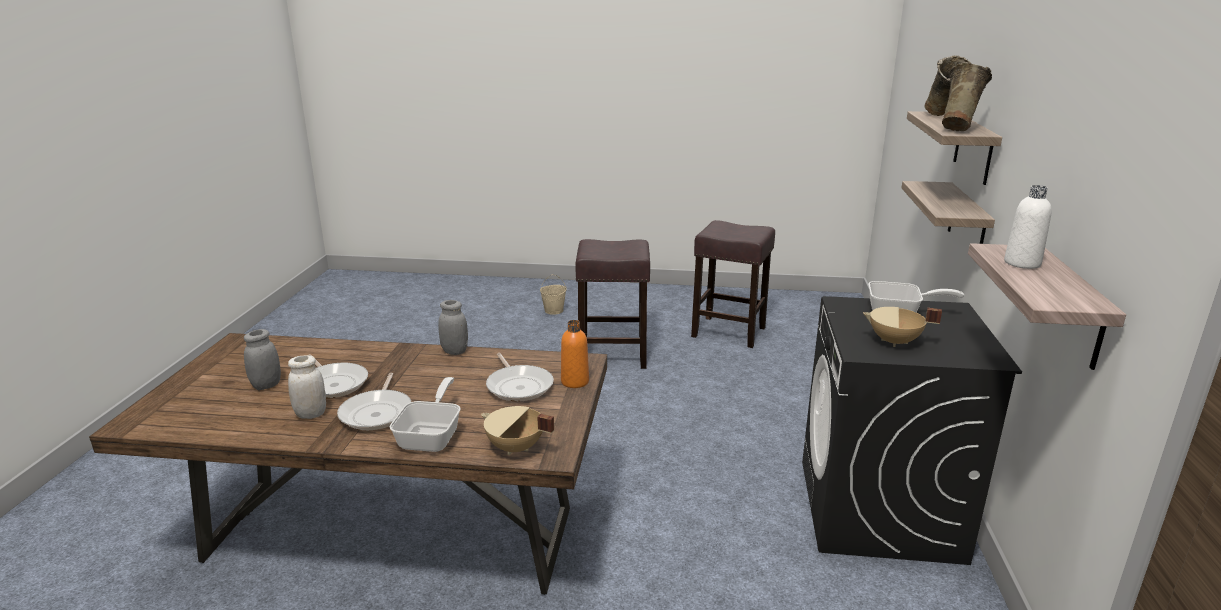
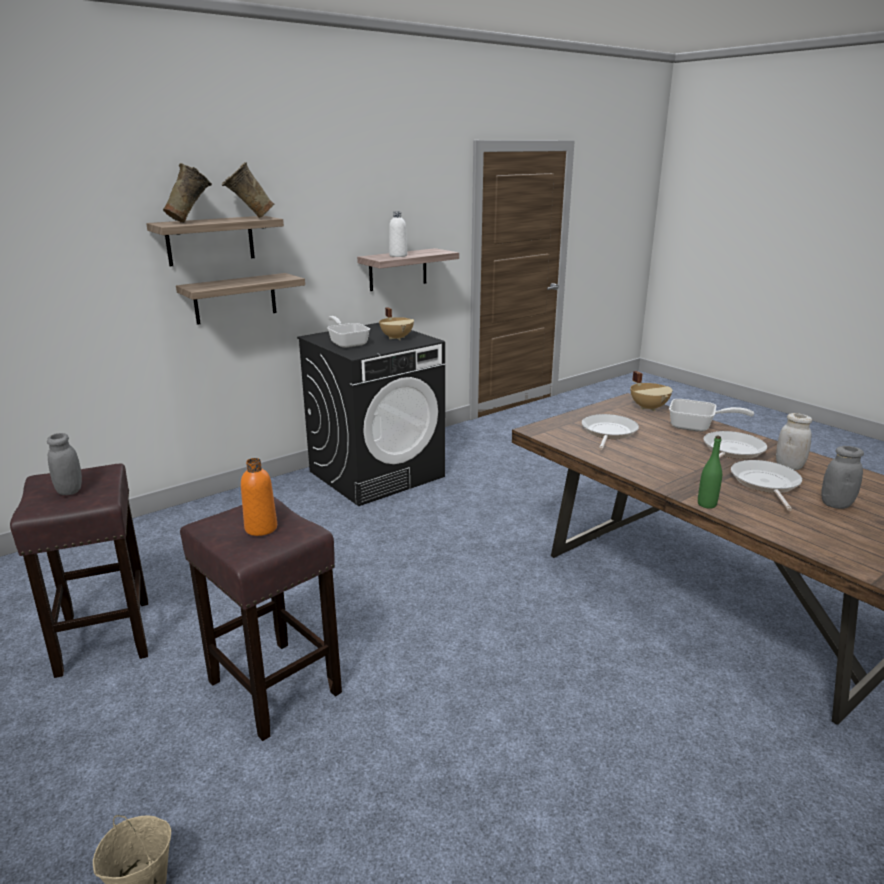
camera: 135 degrees left, 0 degrees up
(377, 346) = (706, 504): none -> green bottle
(432, 436) = (697, 427): frying pan -> frying pan turned 120 degrees counterclockwise
(454, 351) = (632, 472): grey jar -> grey jar (70, 490)
(575, 382) = (565, 422): orange bottle -> orange bottle (261, 528)

